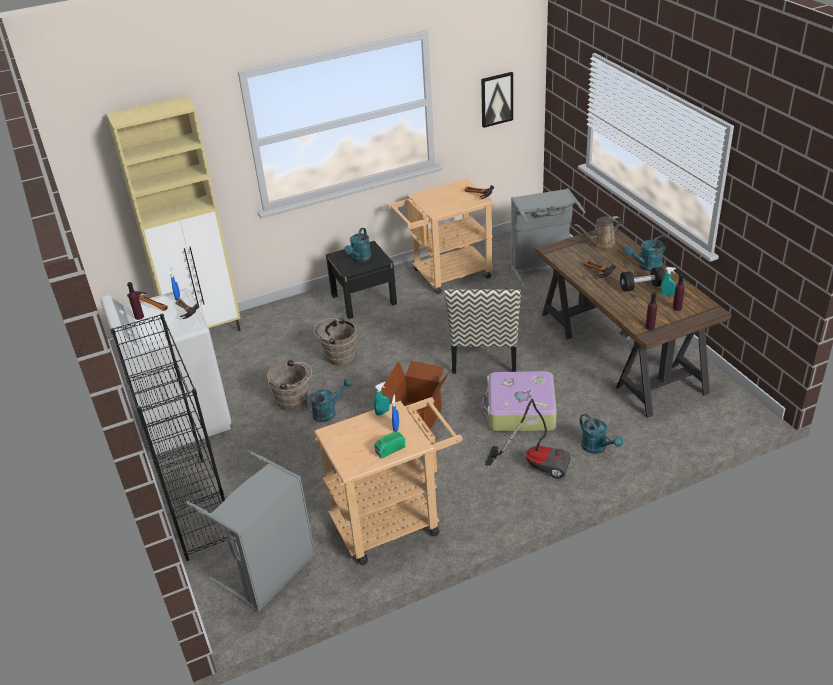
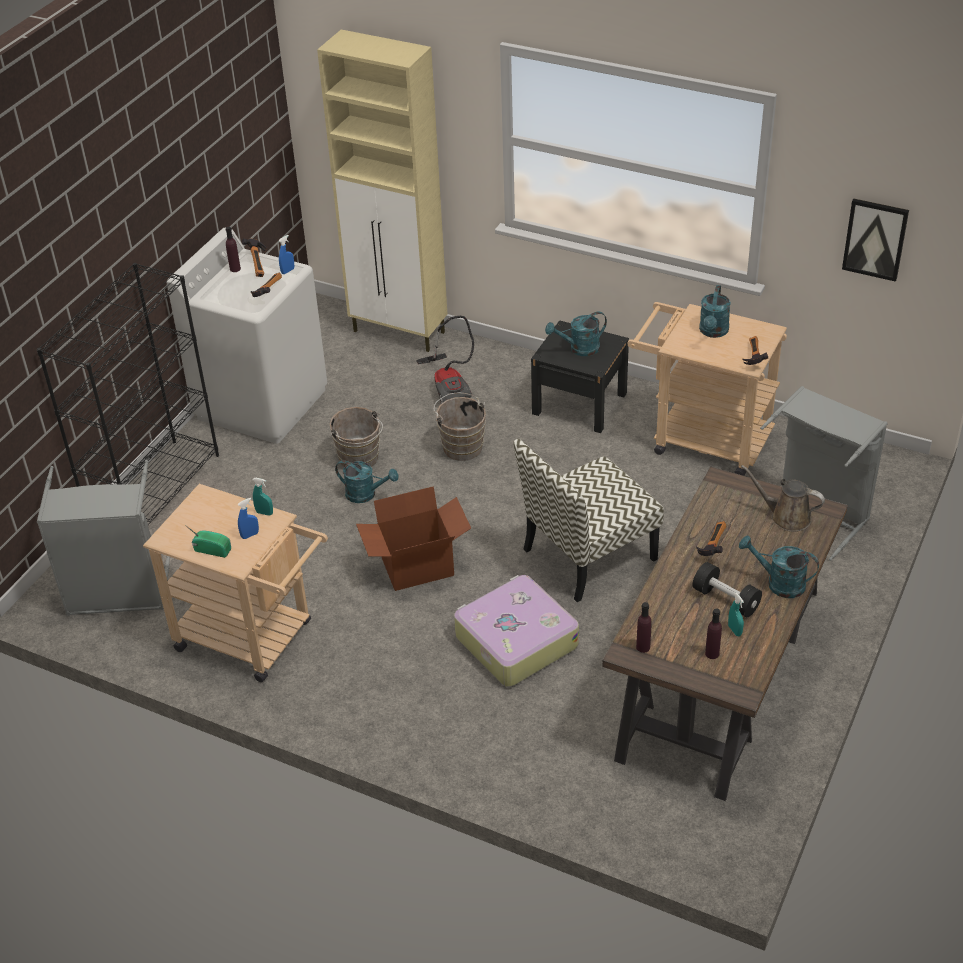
camera: 50 degrees right, 5 degrees up
(536, 463) = (439, 701): vacuum cleaner -> vacuum cleaner (450, 387)
(597, 448) = (514, 742): turquoise watering can -> turquoise watering can (713, 332)

